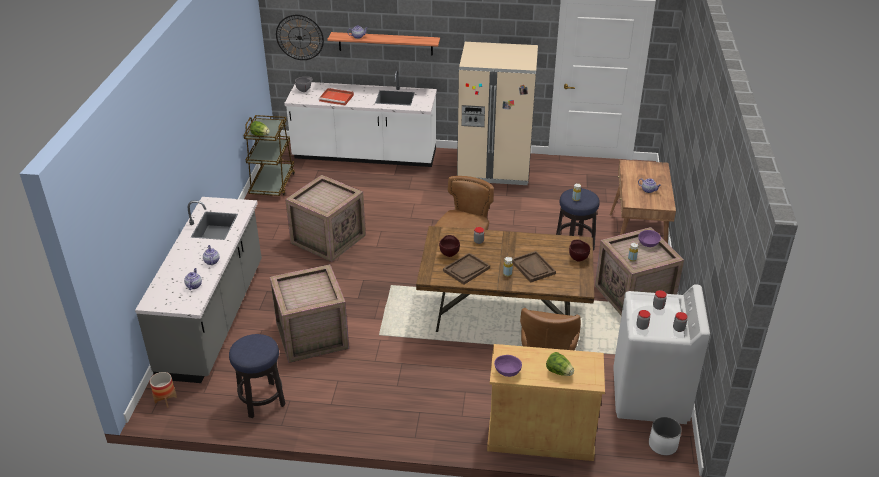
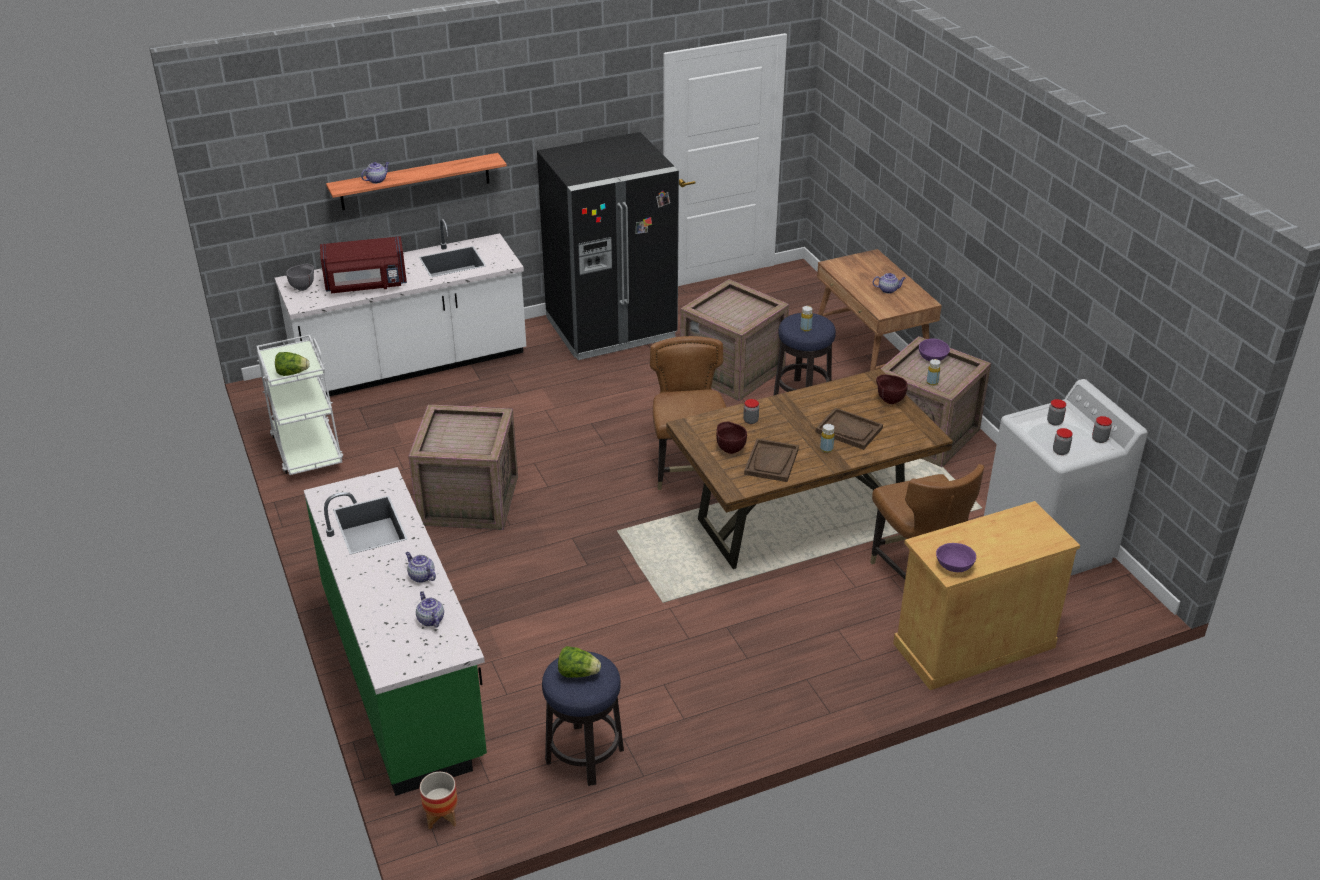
camera: 30 degrees left, 0 degrees up
(214, 318) = (403, 673): grey counter -> green counter
(272, 184) = (307, 450): brown cart -> white cart
(299, 37) = (274, 204): wall clock -> none
(310, 335) = (569, 640): crate -> crate (730, 370)
(337, 98) = (366, 285): red tray -> red microwave
(494, 168) = (611, 328): beige fridge -> black fridge
(559, 372) = (1010, 543): lettuce -> lettuce (578, 673)
(663, 445) = (1109, 597): white planter -> none

